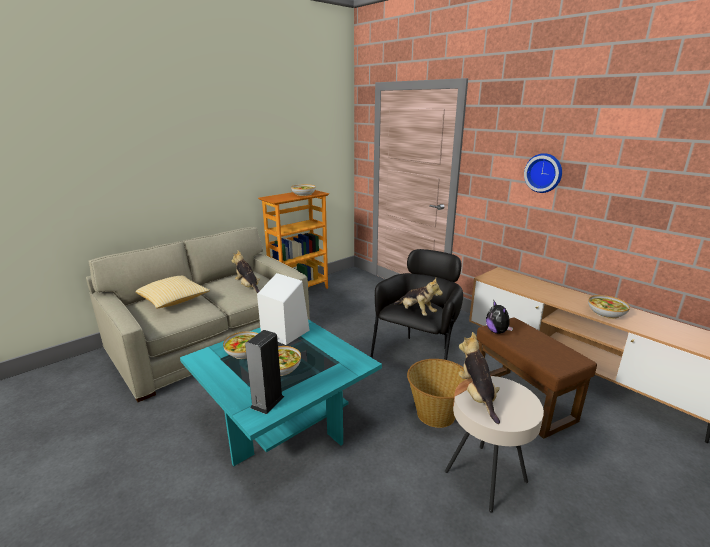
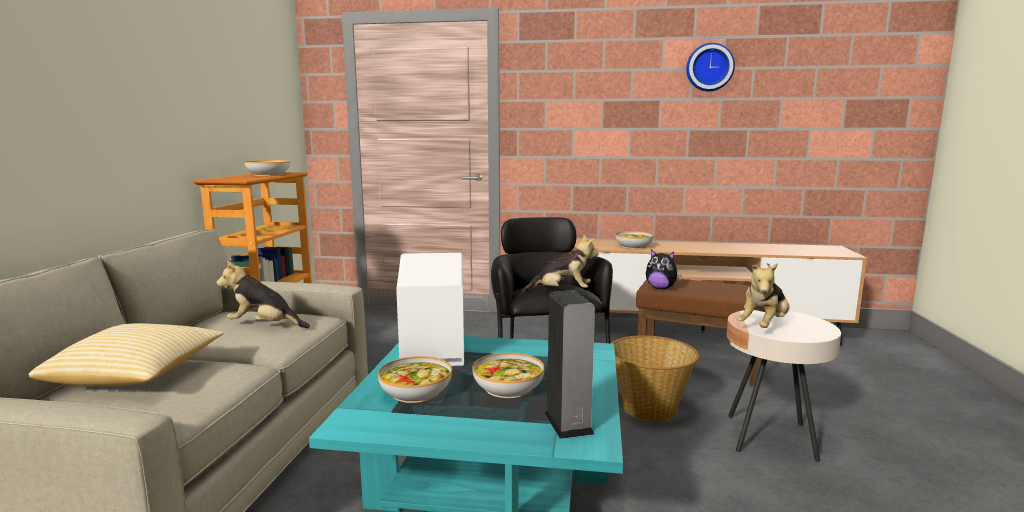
camera: 40 degrees left, 10 degrees down
(477, 396) = (763, 326): plush toy -> plush toy turned 90 degrees counterclockwise
(544, 173) = (614, 114): wall clock -> wall clock (709, 67)
(606, 313) = (725, 248): bowl -> bowl (633, 246)

